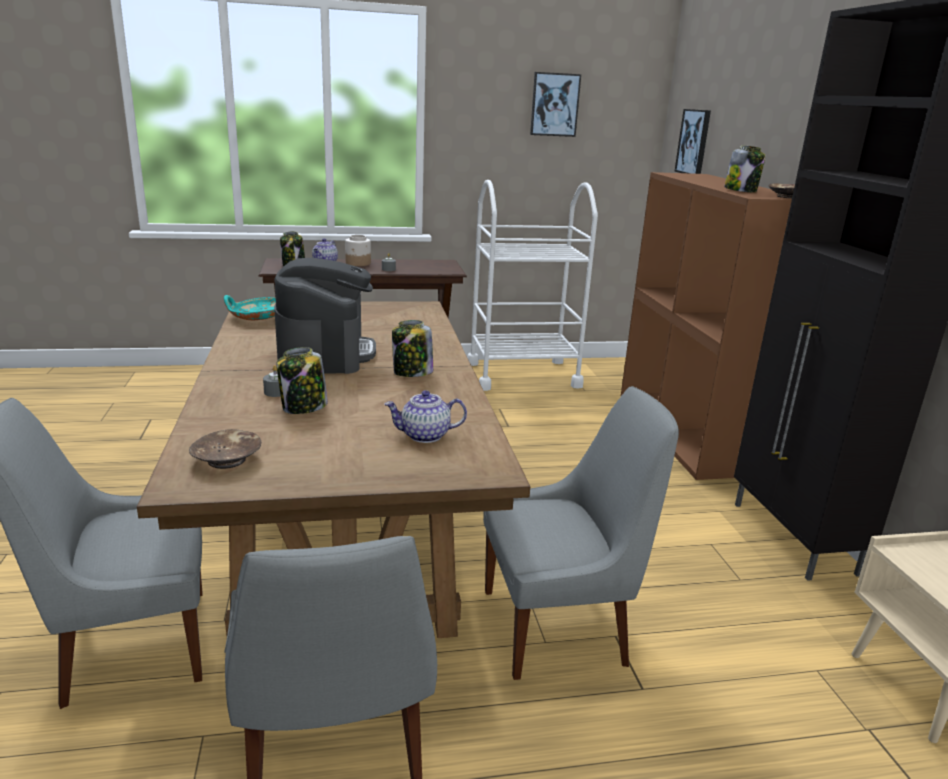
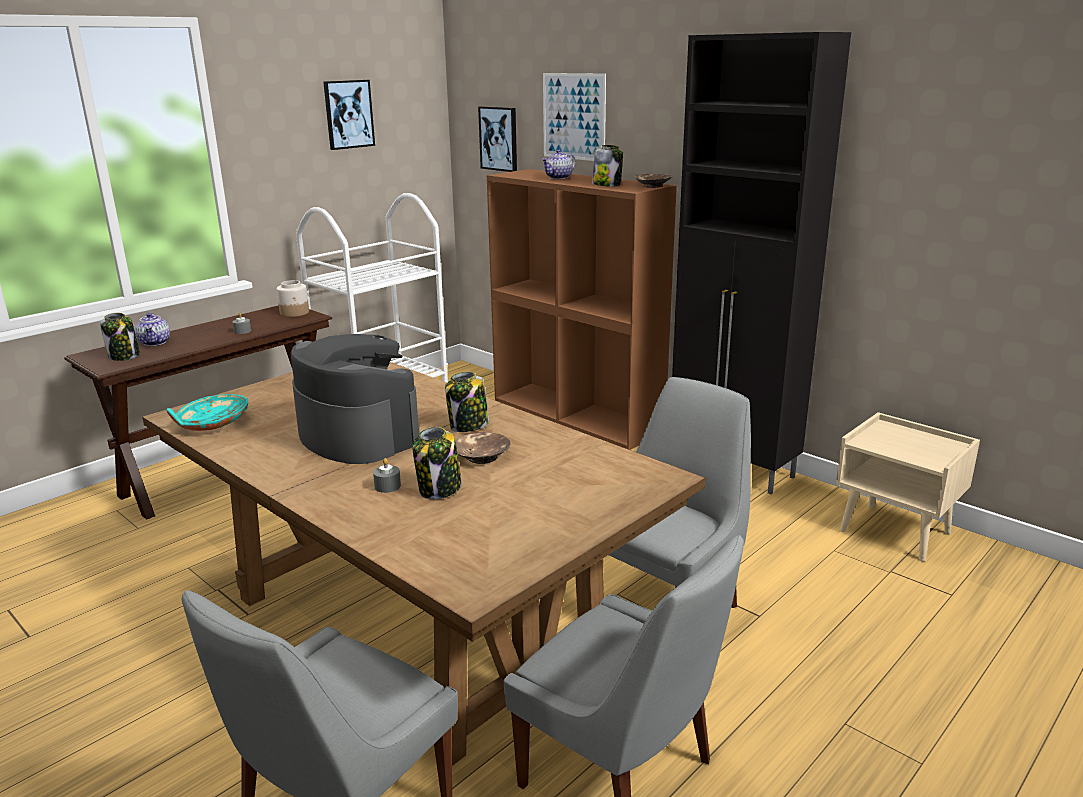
camera: 35 degrees left, 0 degrees up
(228, 459) = (467, 555): brown bowl -> brown bowl (483, 456)
(358, 263) = (194, 333): jar -> jar (294, 313)
(424, 436) = (576, 472): teapot -> teapot (559, 177)
(751, 119) = (573, 116): none -> picture

